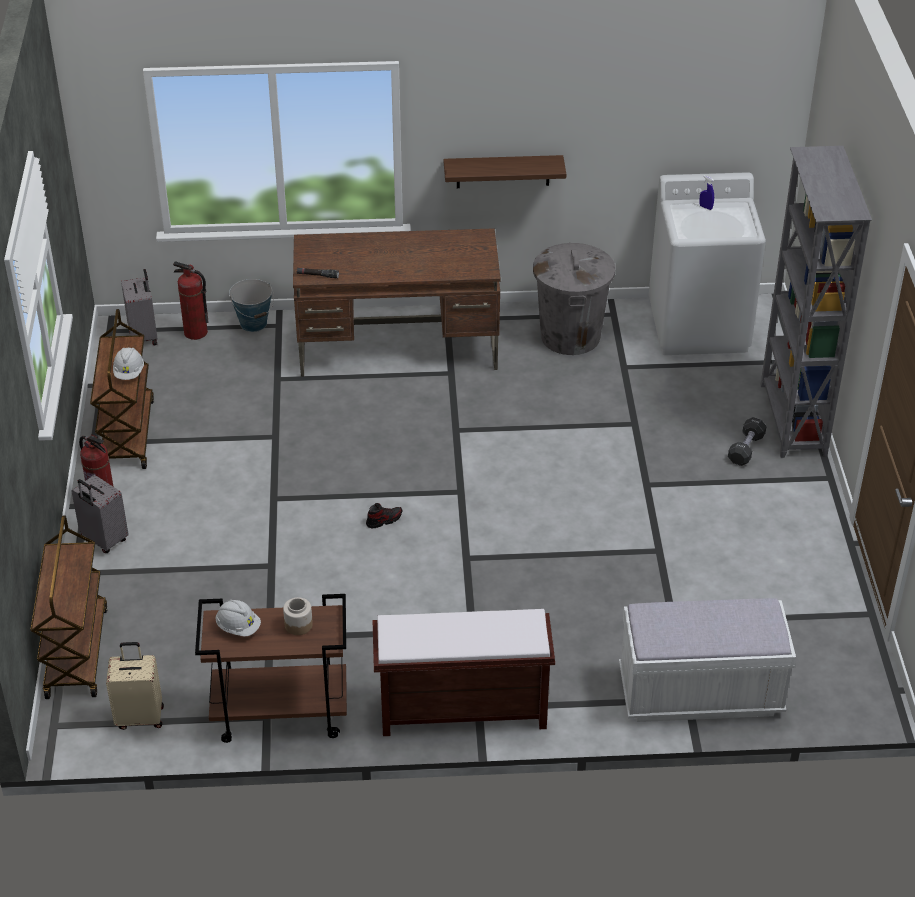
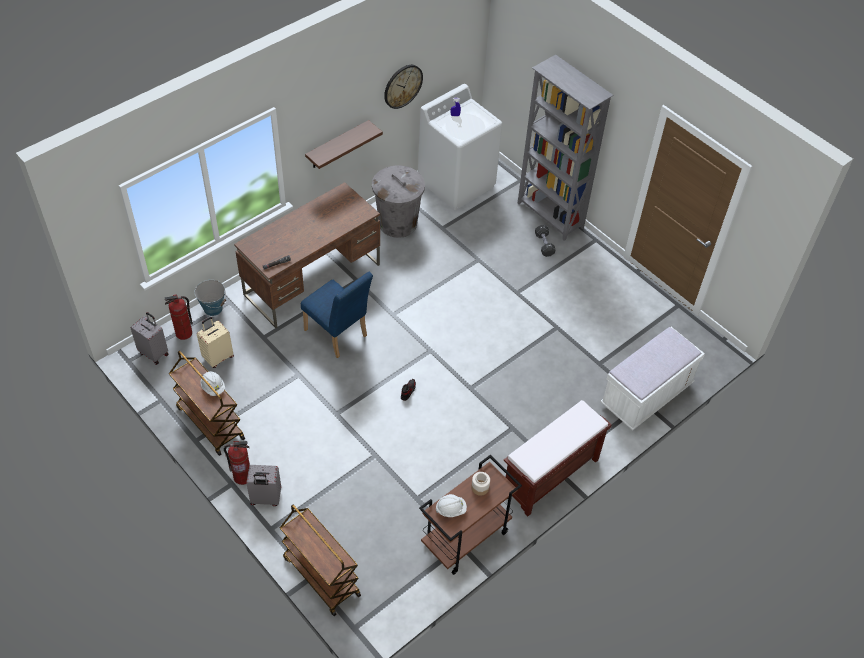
camera: 40 degrees left, 10 degrees up
(140, 716) = (395, 590): beige suitcase -> beige suitcase (218, 357)
(365, 420) = (338, 336): none -> blue chair
(632, 127) = (403, 86): none -> wall clock

